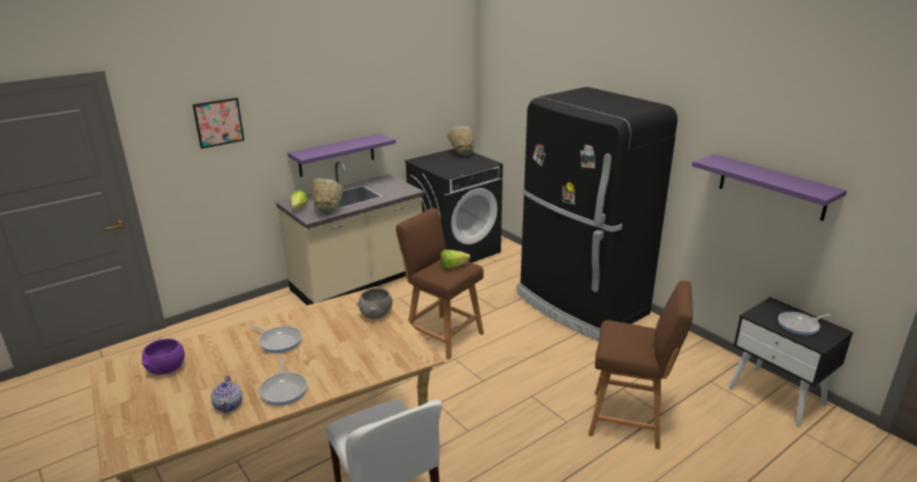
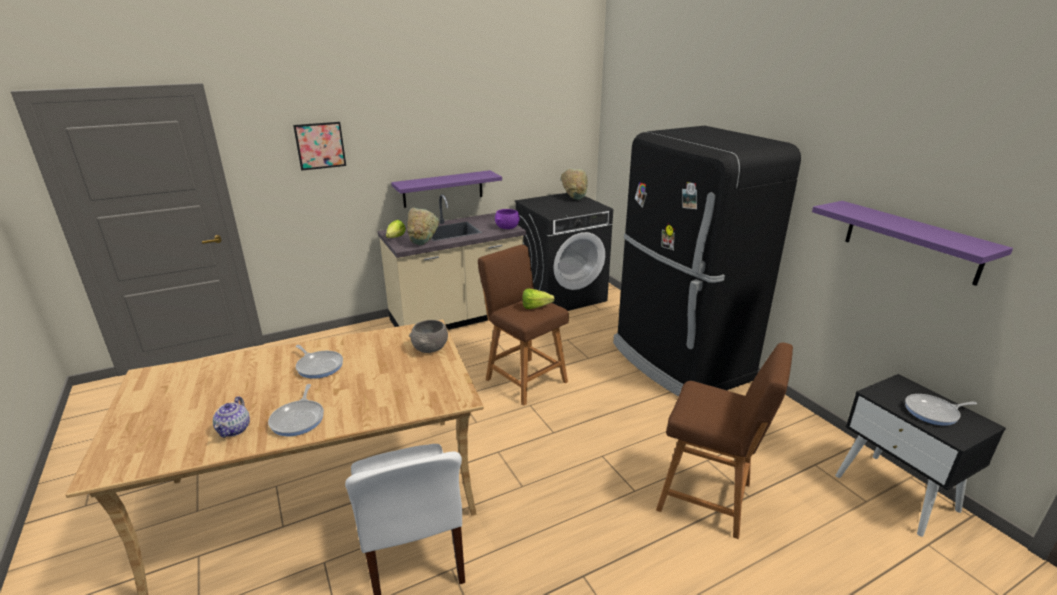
camera: 10 degrees right, 0 degrees up
(166, 369) = (195, 382): purple bowl -> purple bowl (507, 227)

